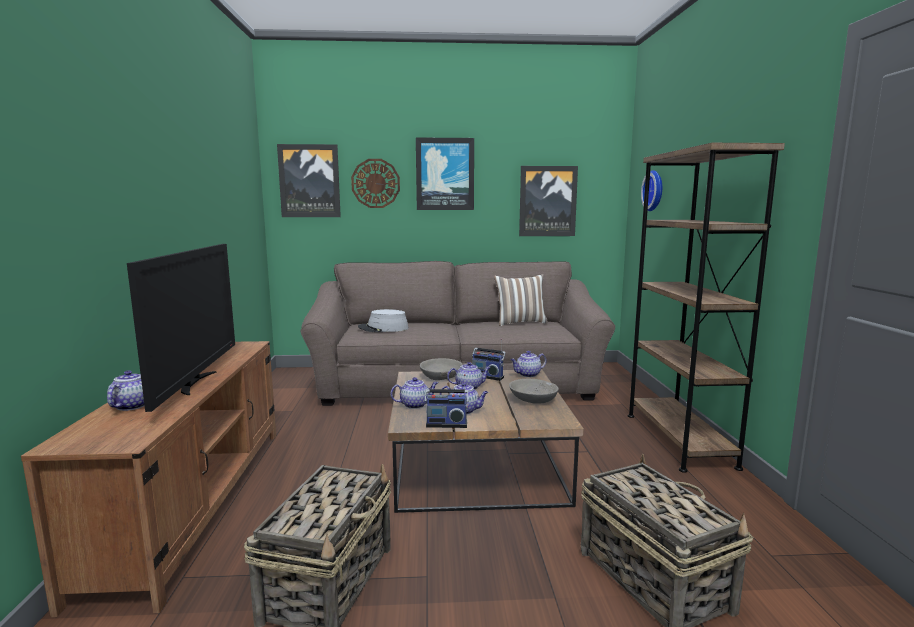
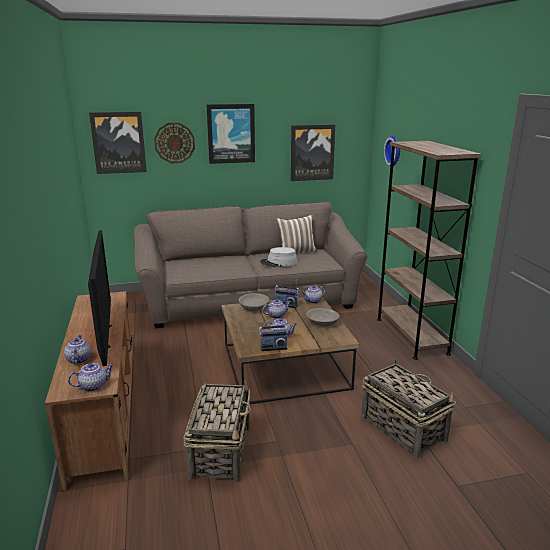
camera: 10 degrees left, 10 degrees up
(383, 328) = (195, 265): grey hat -> grey hat (279, 262)
(415, 405) = (246, 333): teapot -> teapot (94, 386)

